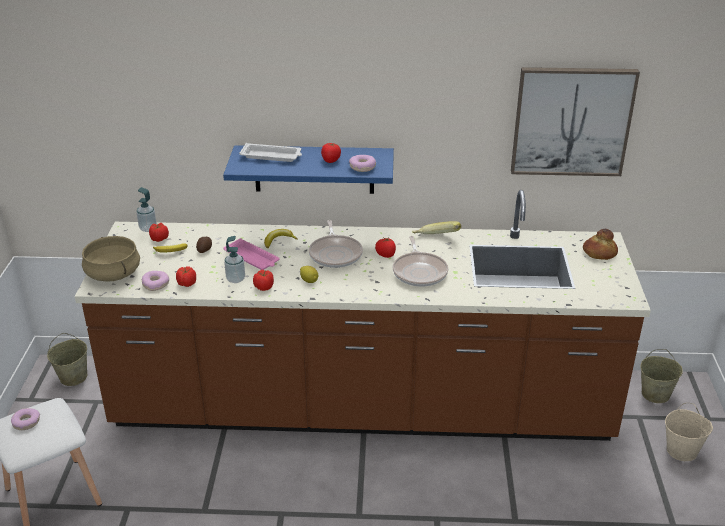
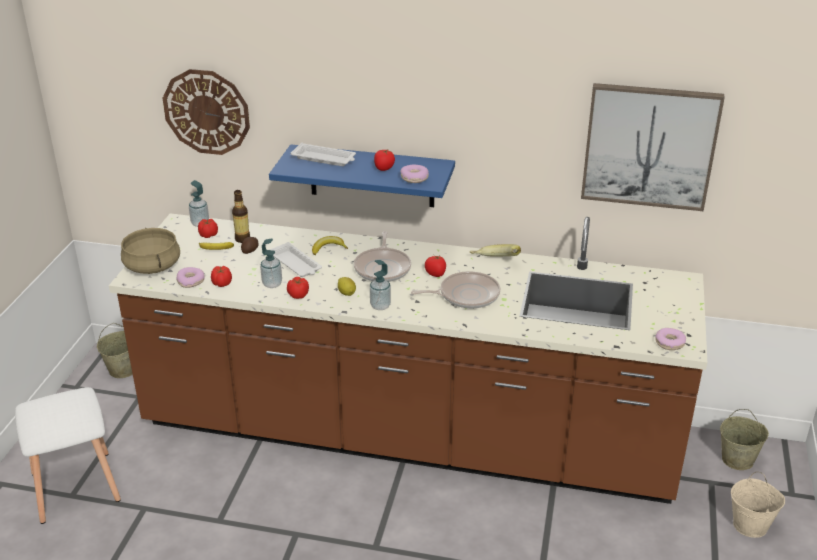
camera: 10 degrees right, 0 degrees up
(26, 422) = (50, 407): donut -> donut (670, 343)
(150, 120) = (206, 112): none -> wall clock
(194, 239) = (242, 239): none -> bottle
(252, 258) = (295, 264): pink tray -> white tray
(344, 289) = (380, 306): none -> soap dispenser
(419, 272) = (466, 295): frying pan -> frying pan turned 105 degrees counterclockwise
(599, 253) = (670, 294): bread -> none

